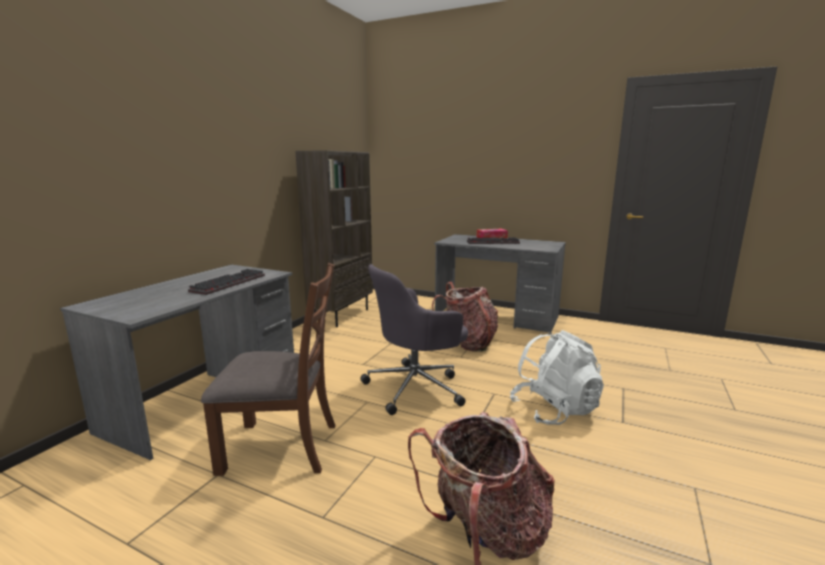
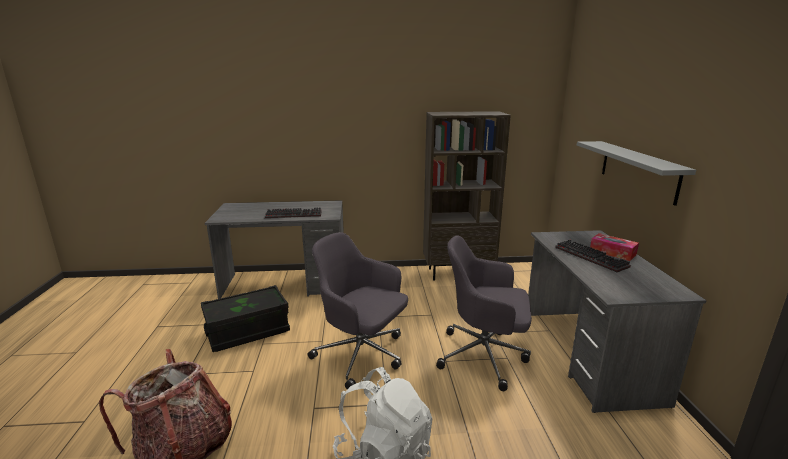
camera: 60 degrees right, 5 degrees up
(281, 447) = (248, 331): brown chair -> black storage box
(468, 343) = (484, 356): backpack -> grey office chair
(480, 182) = (638, 170): none -> grey shelf

